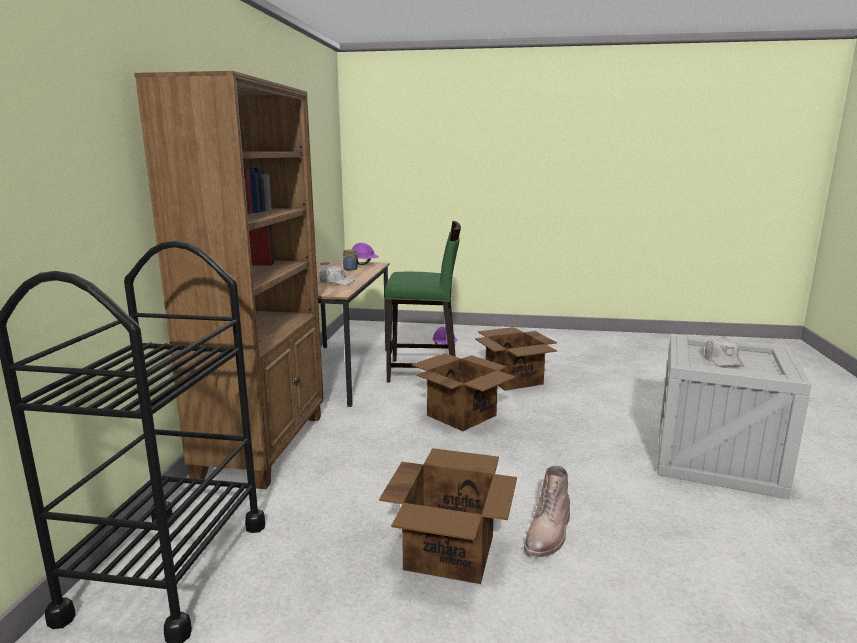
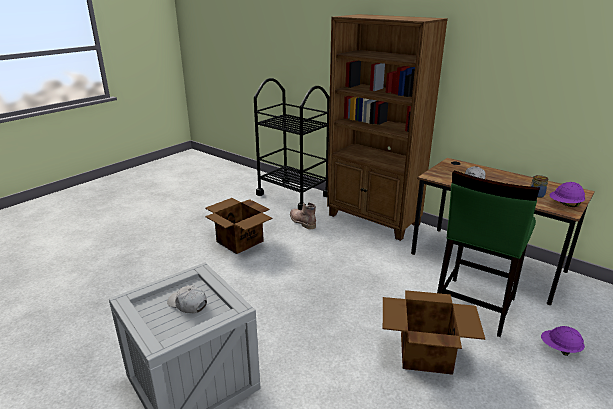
camera: 120 degrees right, 10 degrees up
(461, 415) = (366, 291): cardboard box -> none
(549, 534) = (219, 268): brown boot -> brown boot (301, 221)

